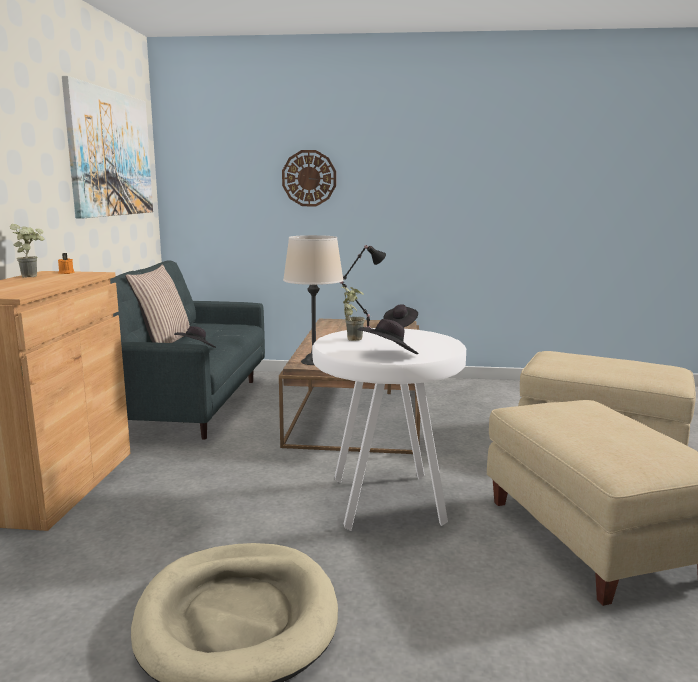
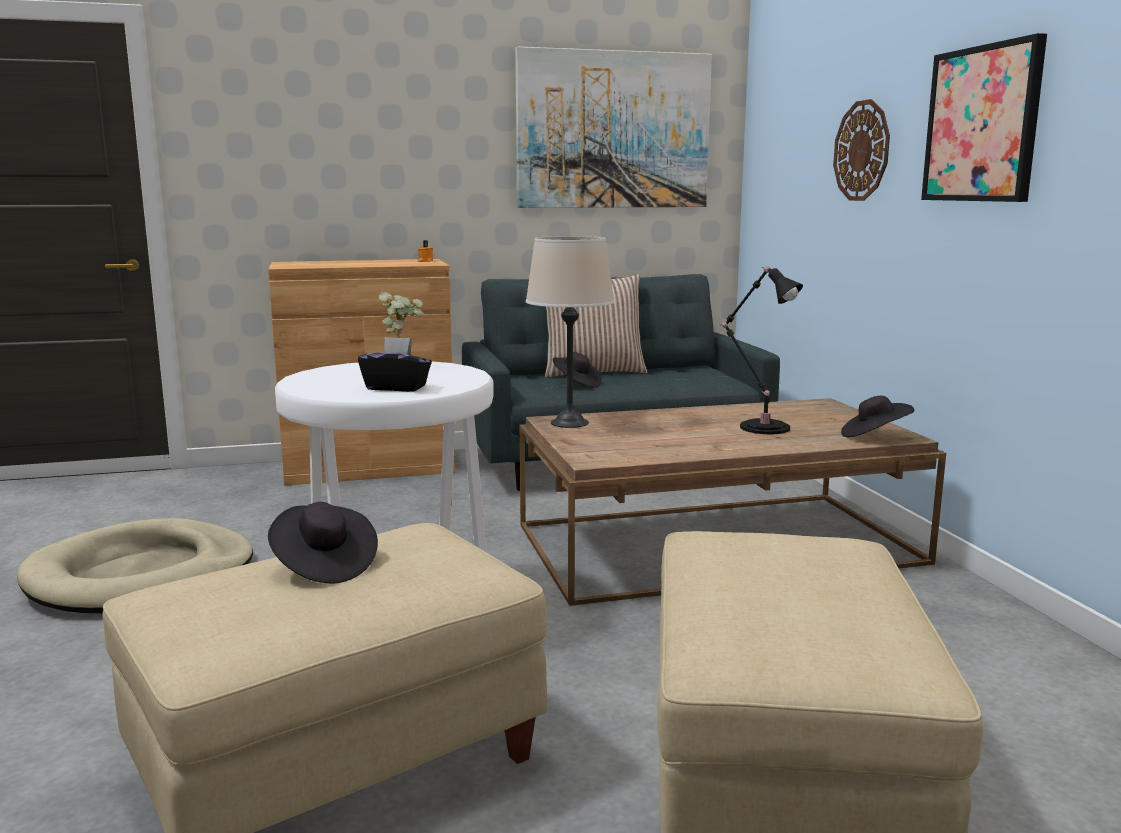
camera: 70 degrees right, 0 degrees up
(33, 276) = (395, 260): potted plant -> none
(388, 355) = (320, 382): black hat -> black hat (323, 566)
(409, 170) = (982, 124): none -> picture
(422, 343) = (396, 387): none -> black tissue box

